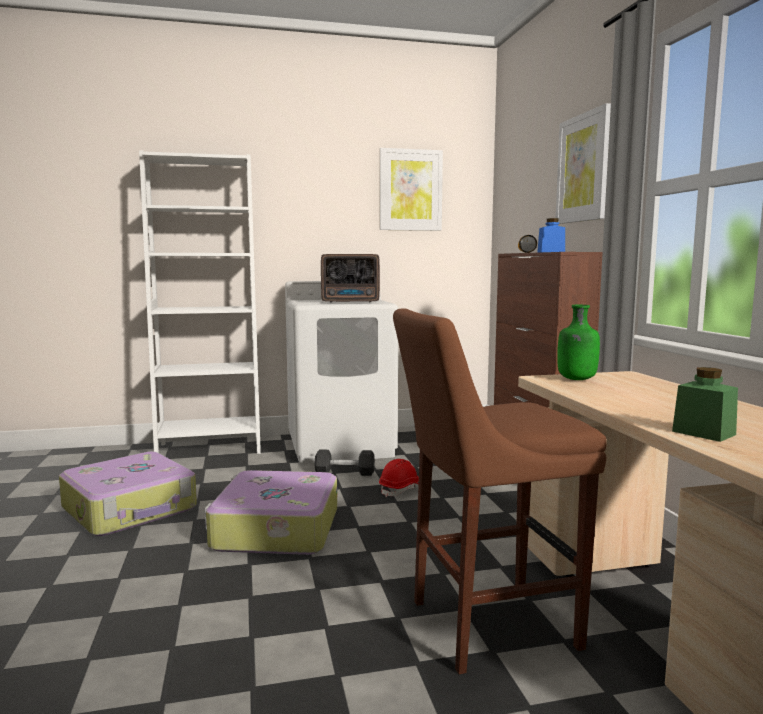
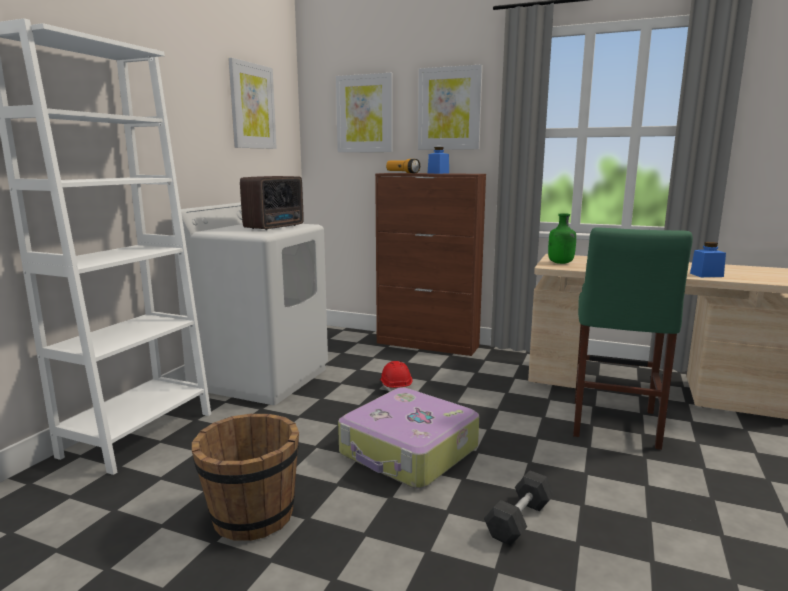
camera: 55 degrees left, 5 degrees up
(131, 508) = (251, 516): suitcase -> brown bucket
(344, 473) = (328, 395): grey dumbbell -> grey dumbbell (519, 520)
(485, 624) = (614, 426): brown stool -> green stool
(527, 186) = (365, 114): none -> picture
(703, 433) = (706, 275): green jar -> blue jar

